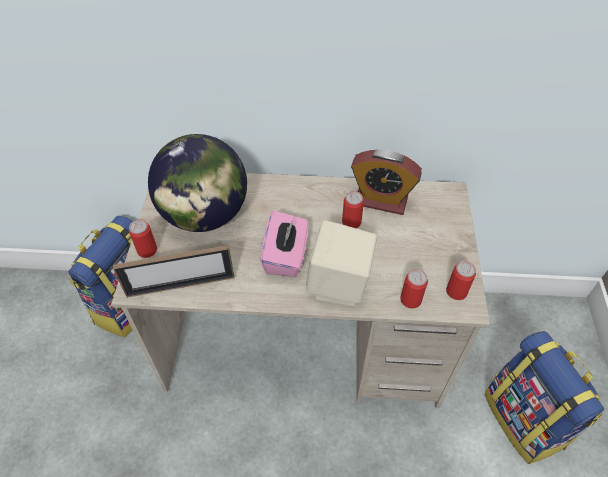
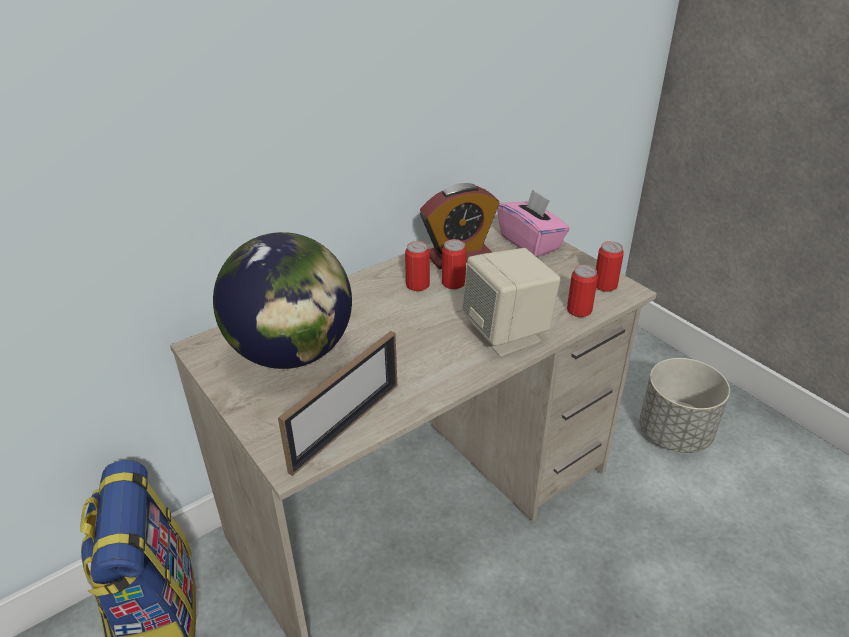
camera: 40 degrees left, 15 degrees down
(147, 250) = (260, 419): can -> can (417, 285)
(286, 256) = (427, 340): pink tissue box -> pink tissue box (530, 242)
(525, 420) = (675, 433): backpack -> grey planter

